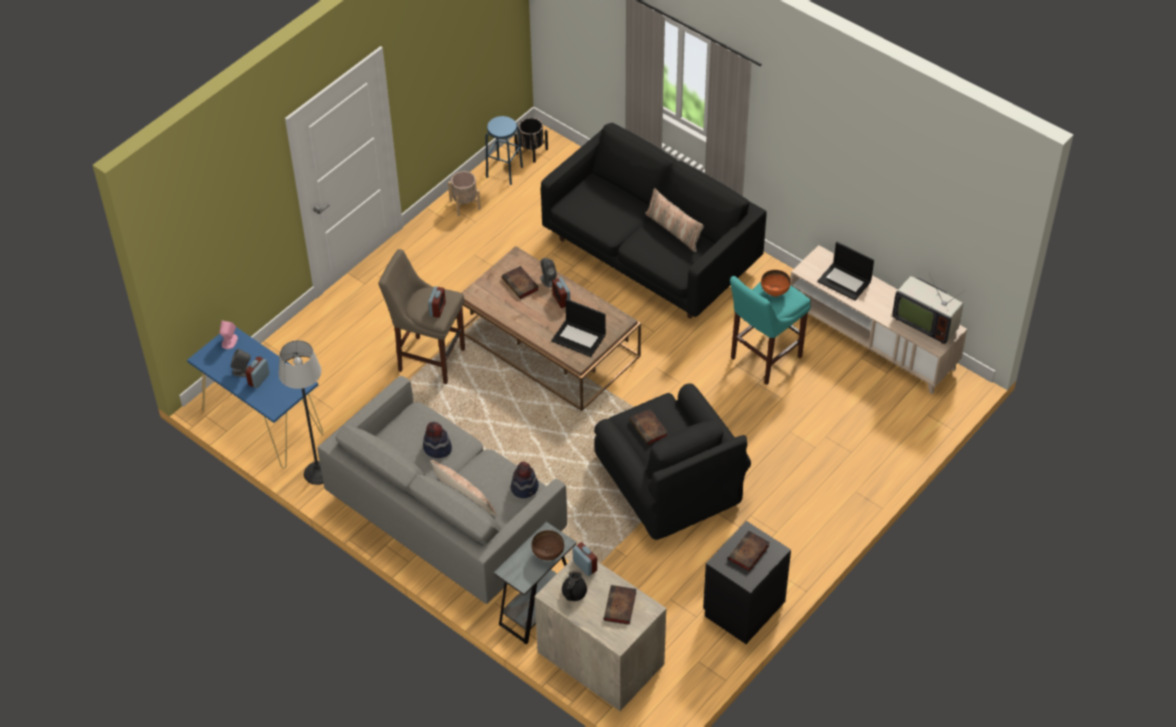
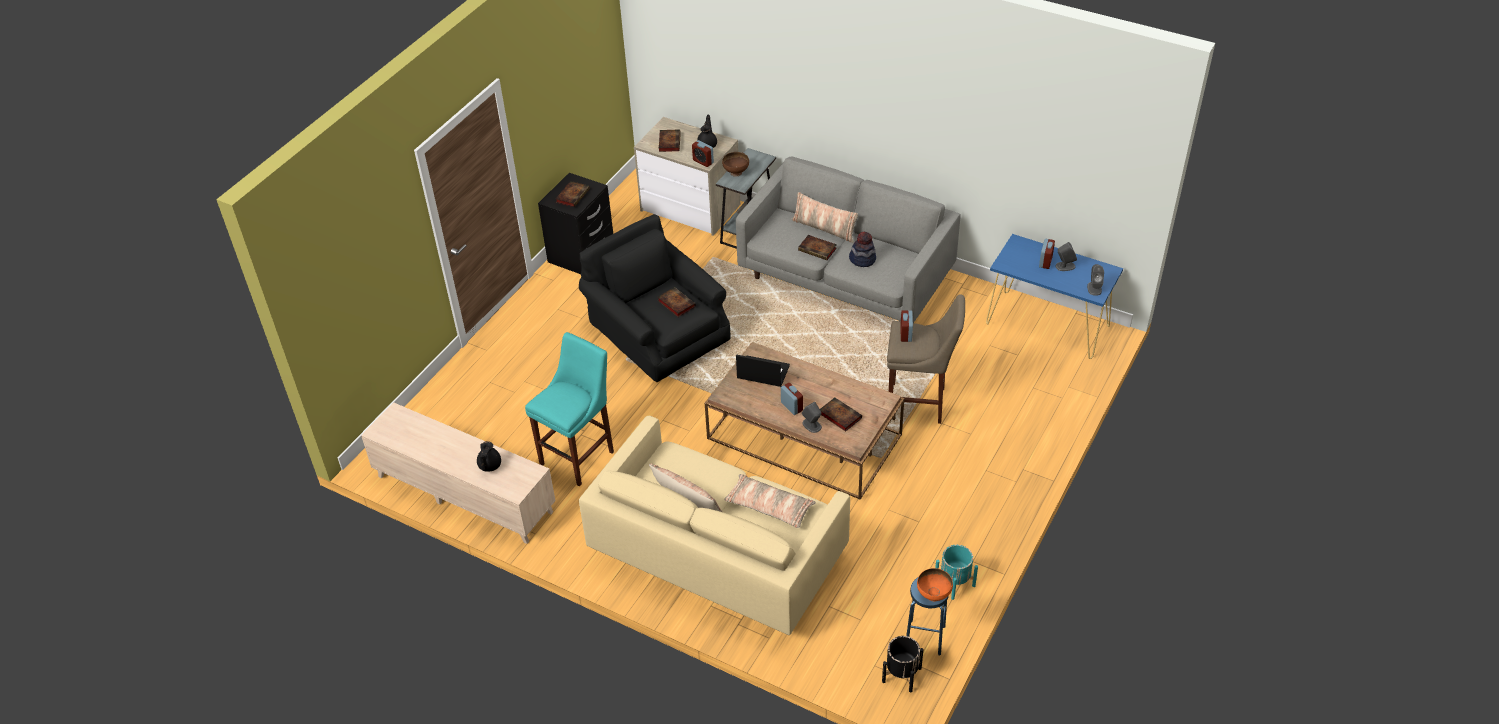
camera: 170 degrees right, 5 degrees down
(229, 341) = (1094, 288): pink speaker -> grey speaker
(318, 473) = (974, 293): floor lamp -> none
(465, 205) = (954, 583): beige planter -> turquoise planter
(480, 469) = (818, 249): none -> book
(525, 487) = (774, 242): hat -> none
(605, 215) = (769, 507): none -> pillow
(651, 253) = (718, 556): black sofa -> beige sofa
(774, 292) = (563, 402): orange bowl -> orange bowl (934, 594)
(845, 281) = (489, 466): laptop -> black teapot
(925, 322) = (404, 435): television -> none

